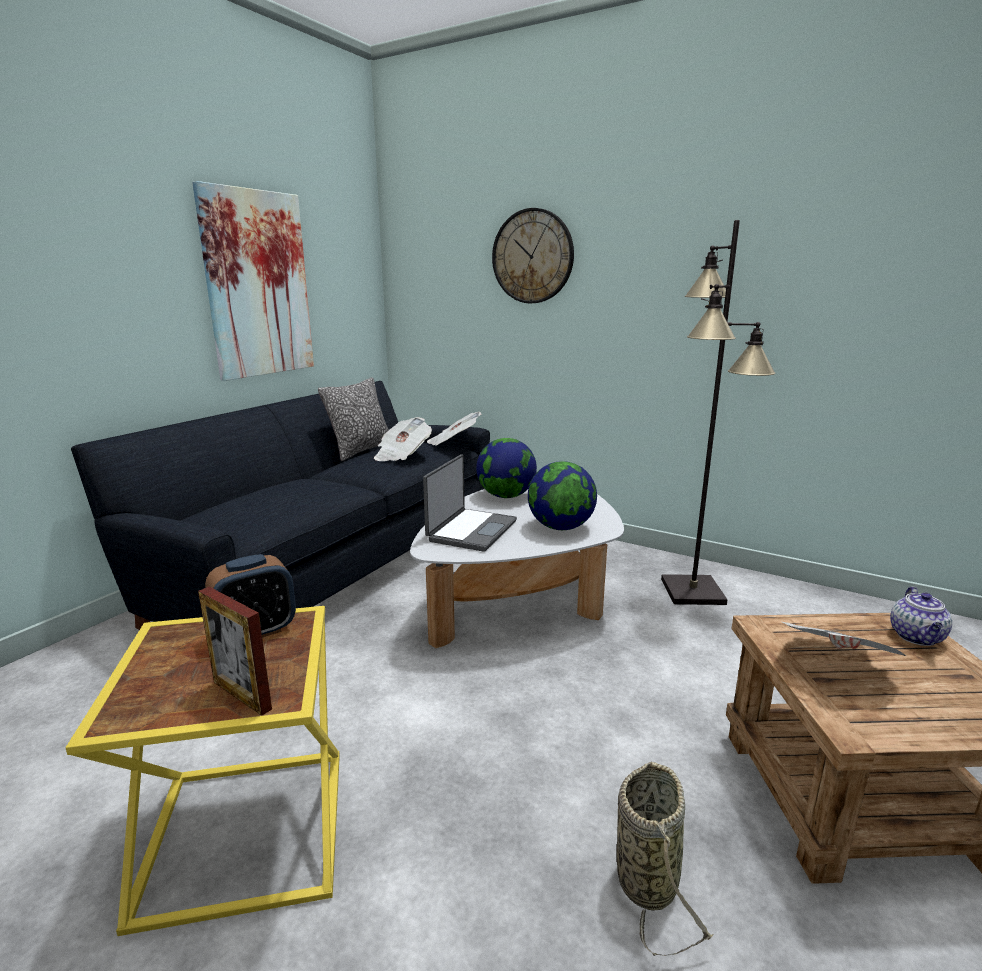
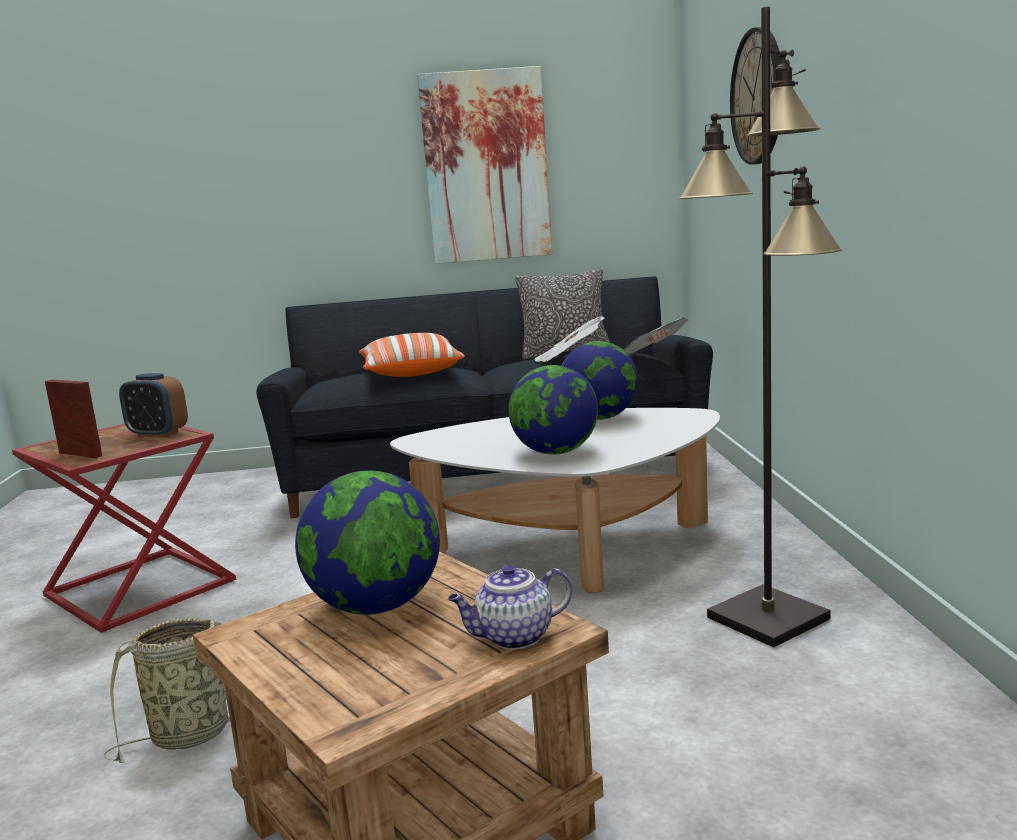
camera: 55 degrees right, 5 degrees down
(242, 695) = (80, 454): picture frame -> picture frame turned 120 degrees clockwise
(250, 829) = (144, 589): yellow side table -> red side table
(295, 492) = (410, 372): none -> pillow
(471, 530) = (481, 435): laptop -> none
(835, 664) = (375, 607): newspaper -> globe

